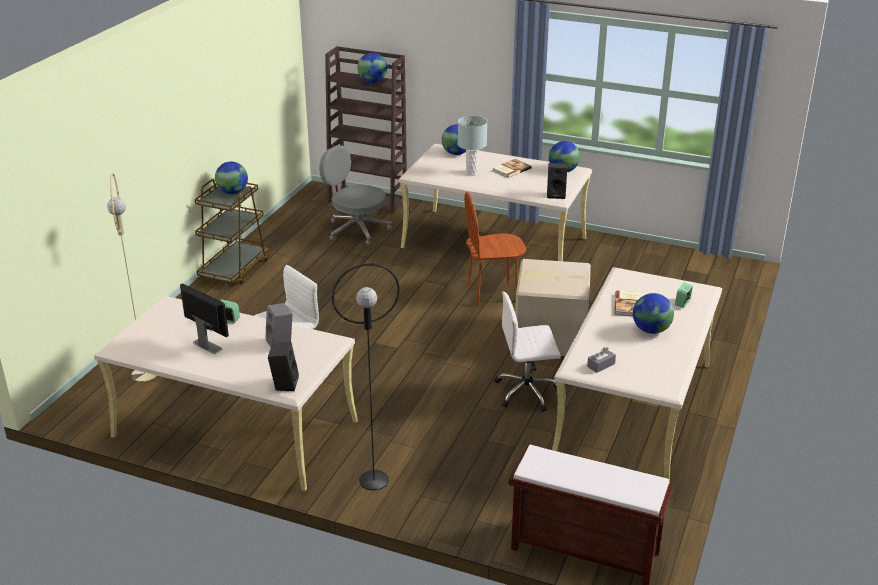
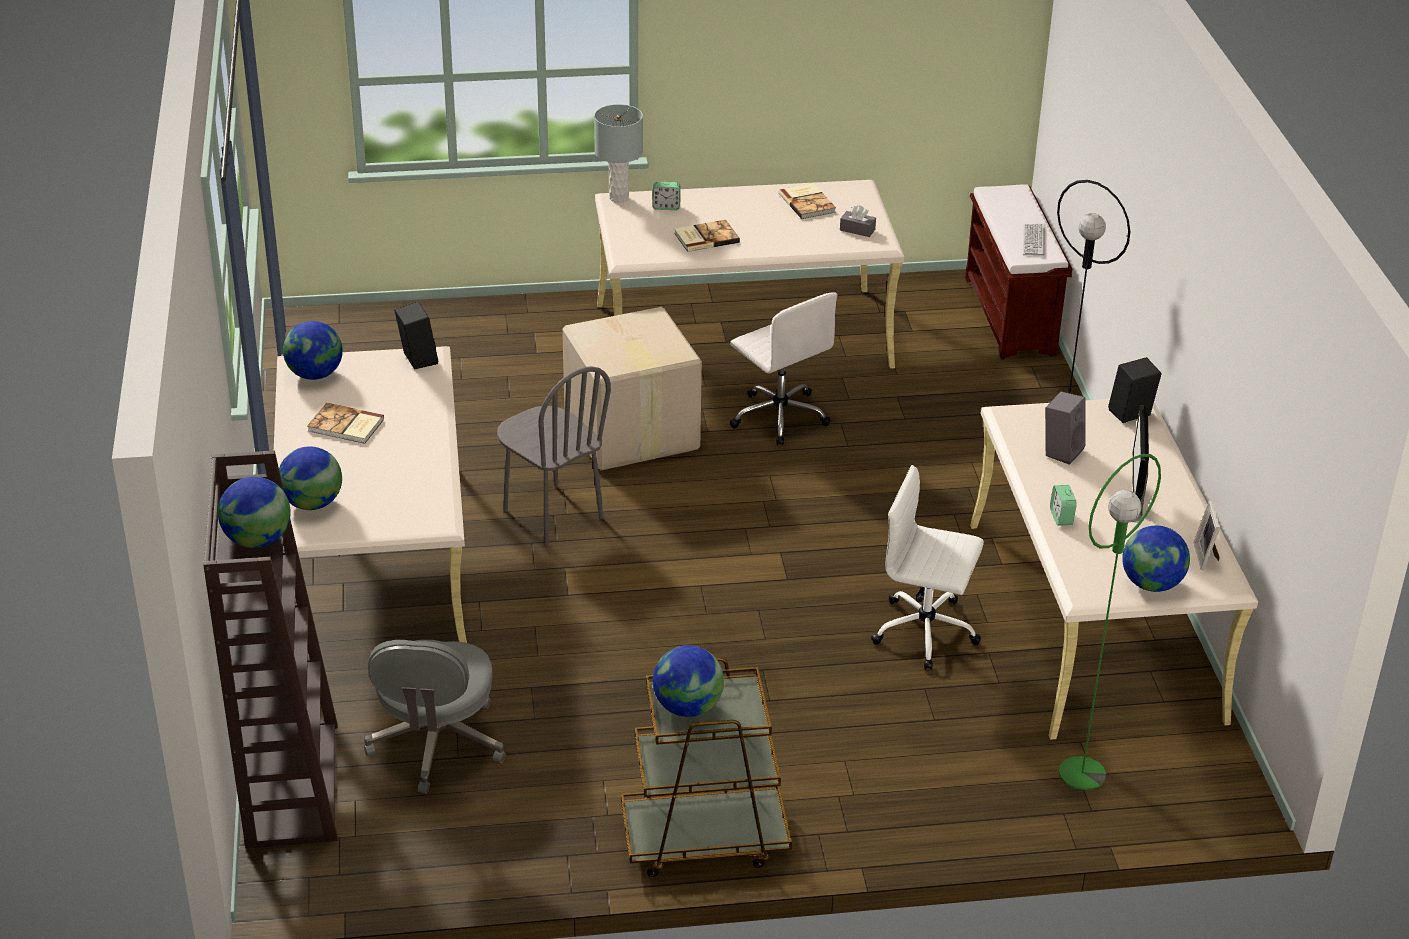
camera: 120 degrees left, 5 degrees up
(141, 350) = (1207, 556): none -> picture frame
(144, 374) = (1082, 773): beige floor lamp -> green floor lamp
(471, 173) = (390, 461): grey table lamp -> grey table lamp (618, 197)
(492, 293) = (552, 514): brown chair -> grey chair
(558, 470) = (1033, 241): none -> keyboard
(651, 330) = (750, 215): globe -> globe (1151, 584)
(655, 358) = (808, 203): none -> book

